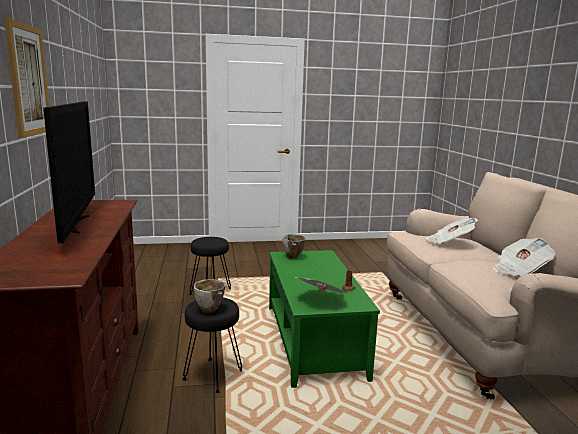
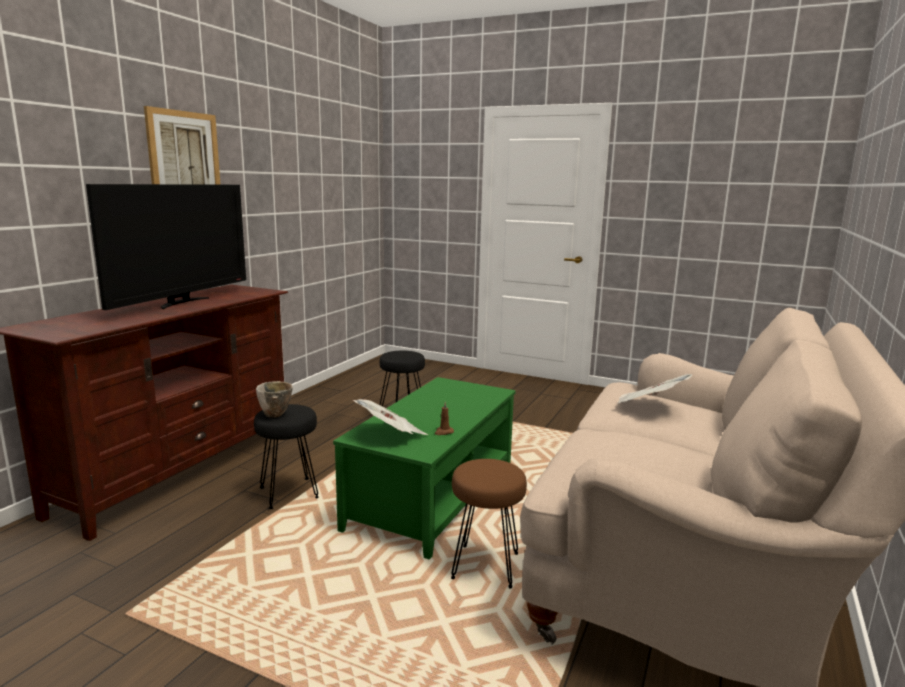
camera: 35 degrees right, 0 degrees up
(293, 257) = (450, 387): bowl -> none
(405, 373) = (485, 568): none -> brown stool
(519, 270) = (676, 464): newspaper -> none

